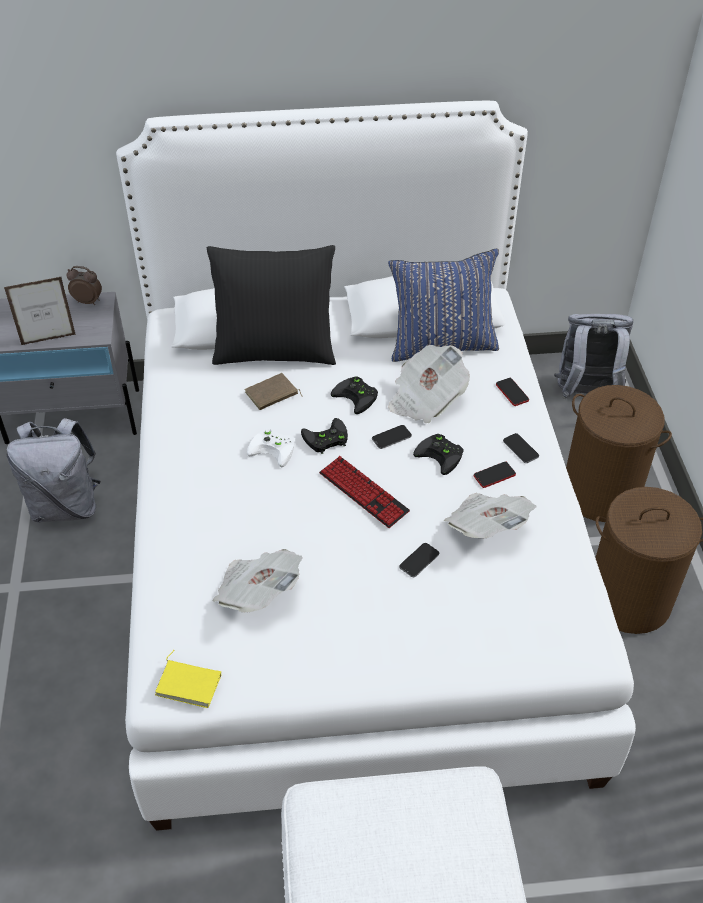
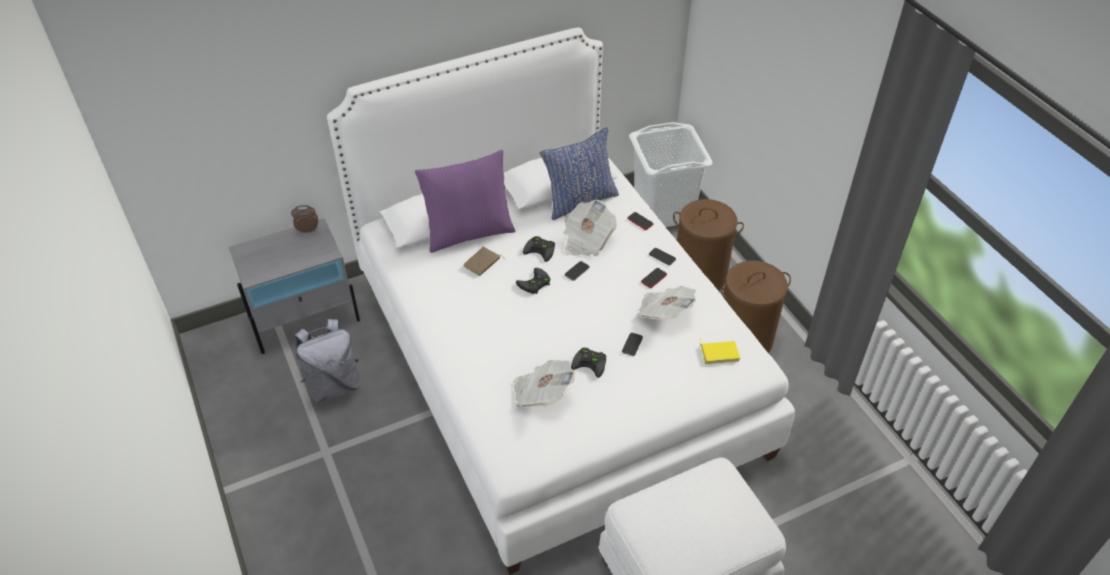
camera: 20 degrees left, 0 degrees up
(49, 339) = (294, 265): picture frame -> none
(189, 683) = (526, 461): yellow book -> yellow book (719, 352)
(275, 350) = (468, 232): black pillow -> purple pillow
(275, 449) = (504, 299): white game controller -> none
(363, 493) = (576, 312): keyboard -> none
(442, 455) = (615, 274): black game controller -> black game controller (591, 363)
(585, 395) = (662, 211): grey backpack -> white laundry basket

